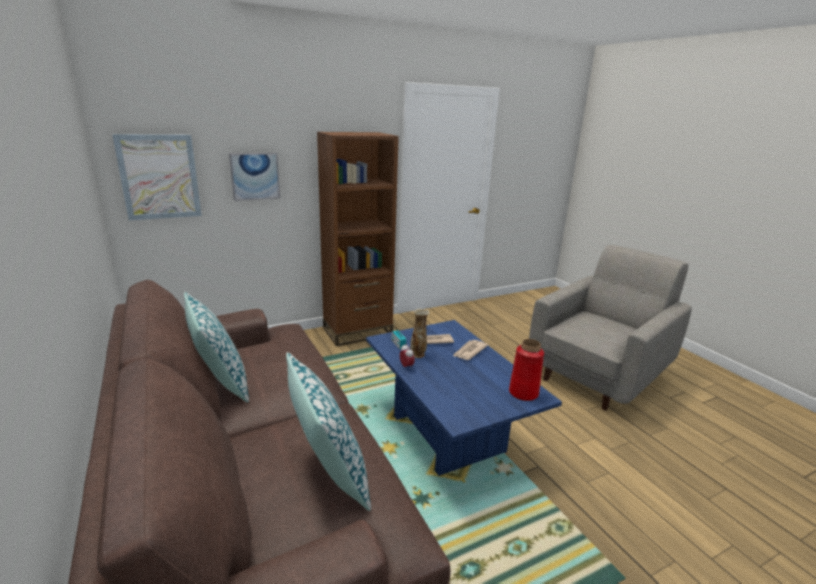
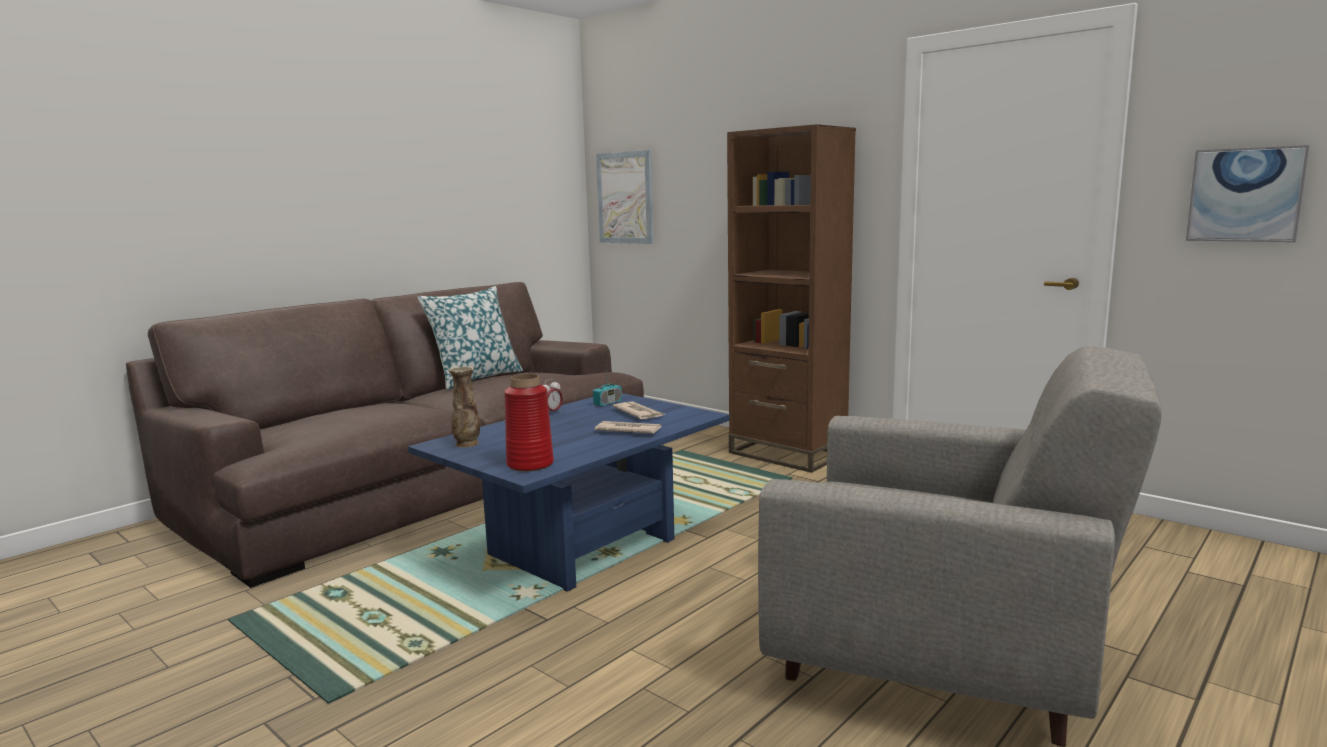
camera: 70 degrees right, 10 degrees down
(255, 176) = (703, 198): picture -> picture (1245, 195)
(328, 473) = (340, 421): pillow -> none
(418, 354) = (590, 413): vase -> vase (467, 444)

